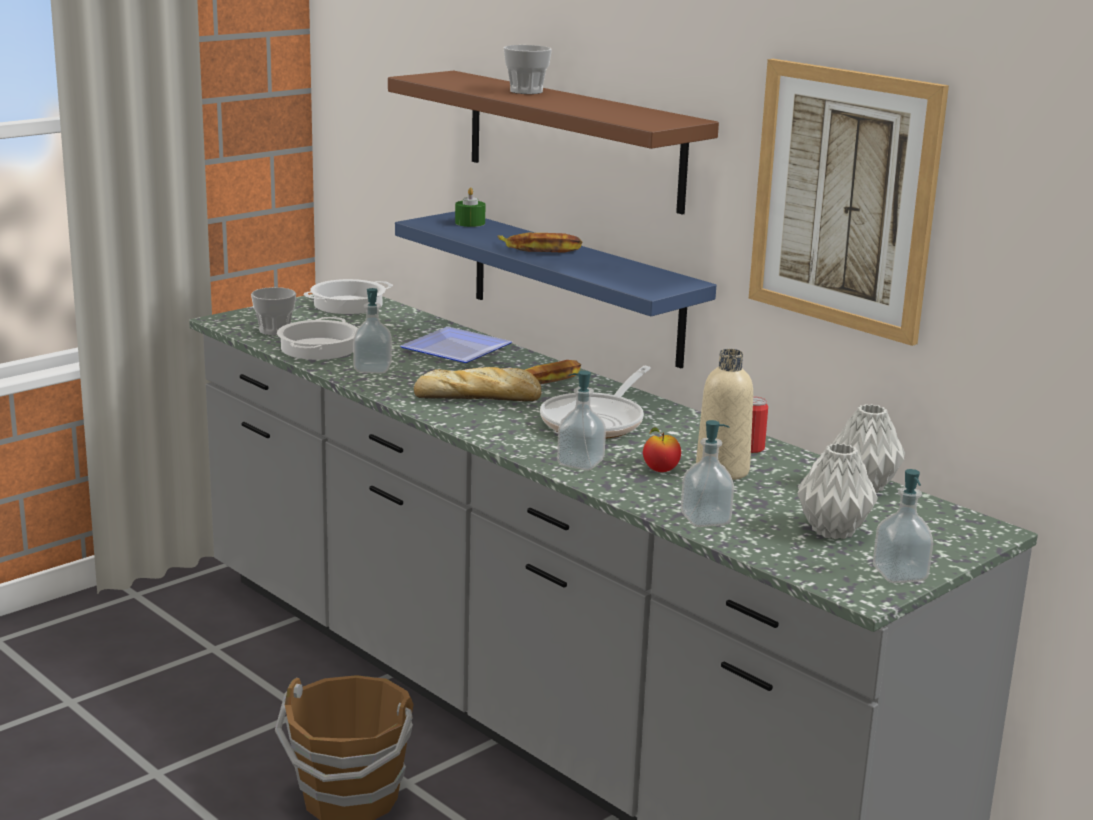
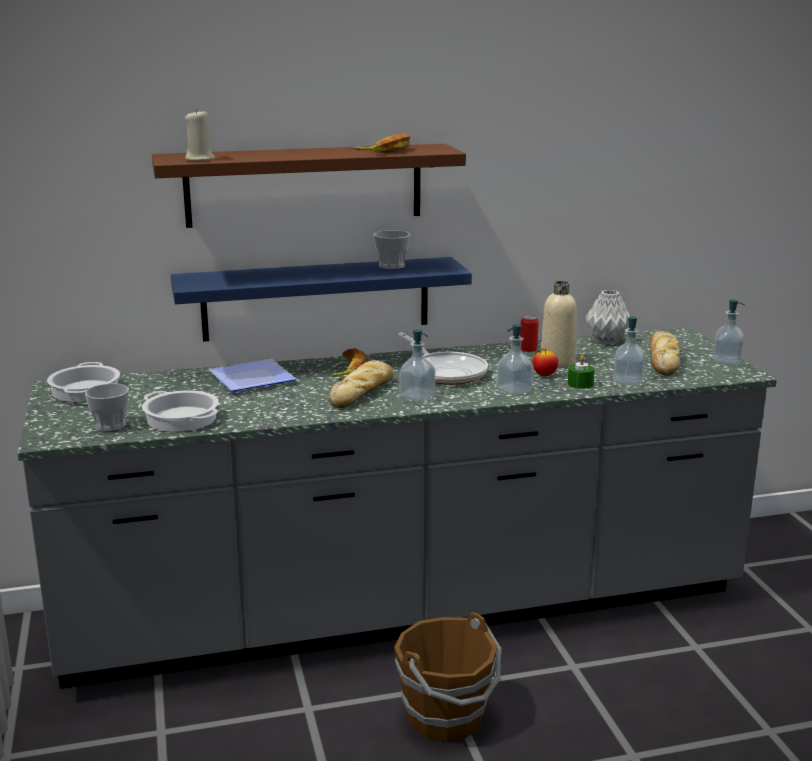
camera: 60 degrees left, 0 degrees up
(372, 369) = (258, 410): soap dispenser -> soap dispenser (417, 397)
(440, 80) = (200, 159): none -> beige candle
(470, 223) = (216, 276): green candle -> green candle (580, 384)
(526, 91) = (281, 152): cup -> cup (392, 266)
(540, 249) = (316, 273): banana -> banana (386, 150)
(834, 531) = (663, 360): grey vase -> bread
(844, 199) = (547, 173): picture -> none

